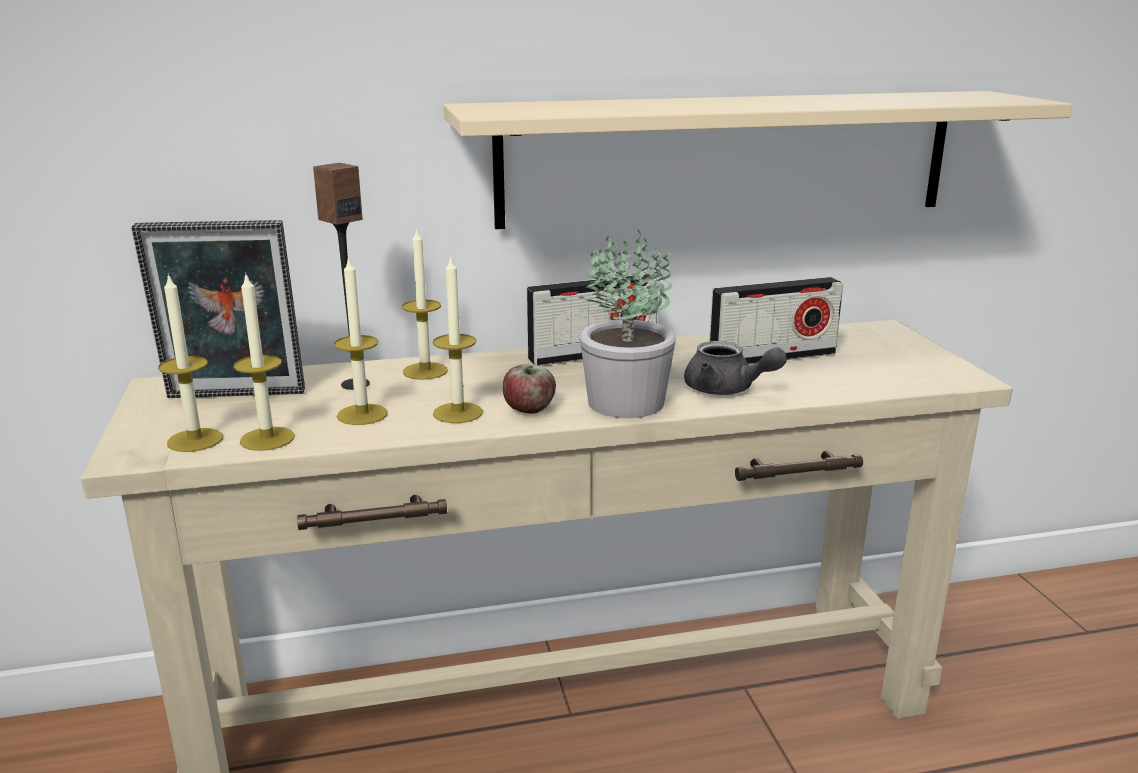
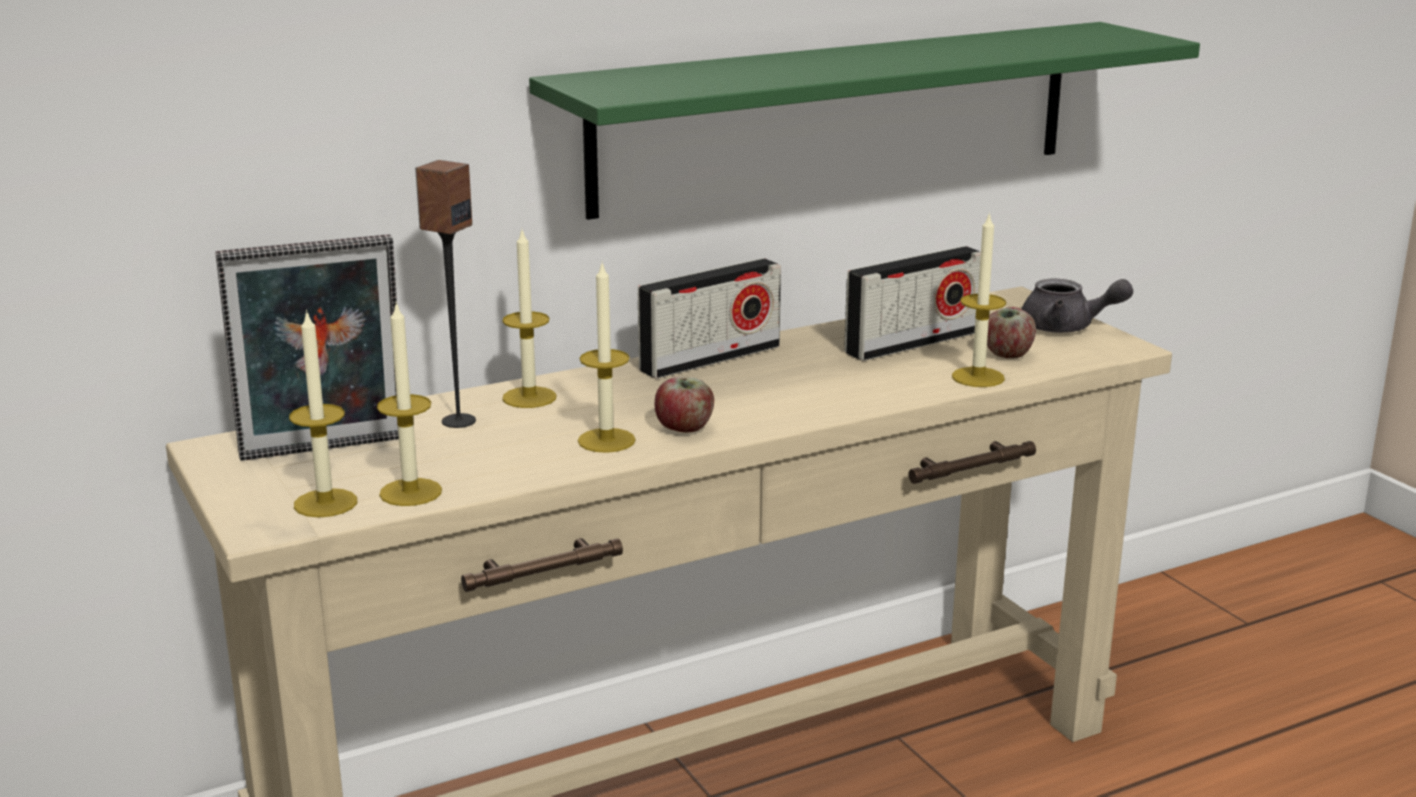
camera: 15 degrees left, 0 degrees up
(362, 414) = (497, 454): candle -> candle (978, 377)
(624, 402) = (783, 409): potted plant -> none
(727, 390) = (884, 385): grey teapot -> grey teapot (1067, 328)
(728, 158) = (838, 116): beige shelf -> green shelf
(852, 375) = (1007, 355): none -> apple

